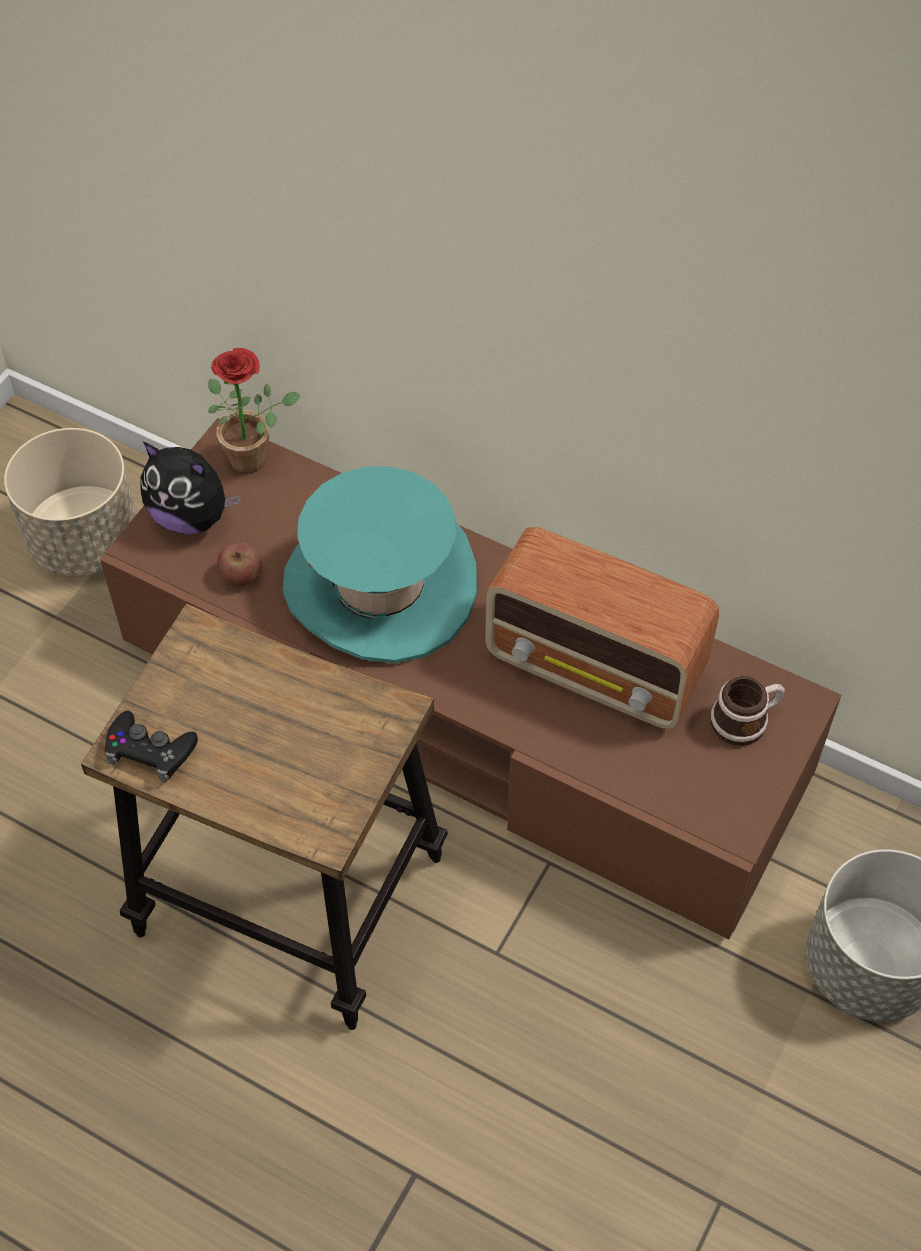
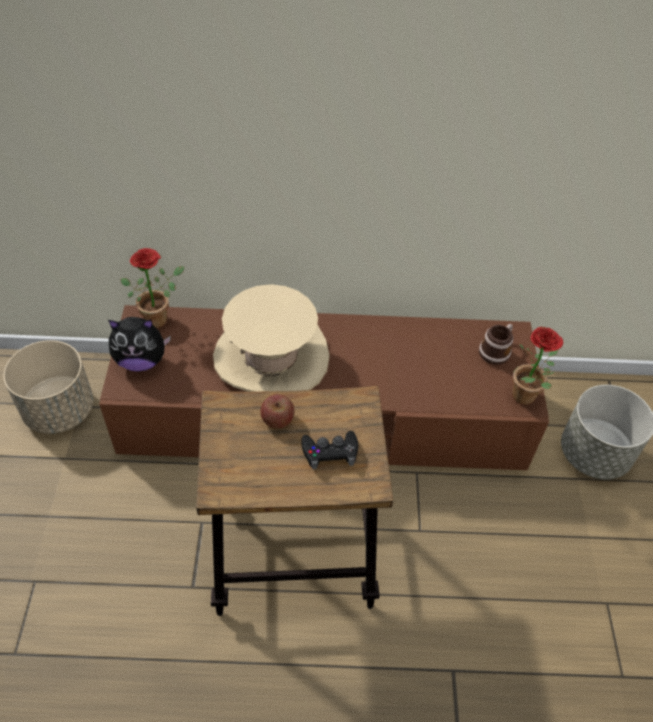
camera: 30 degrees left, 5 degrees down
(150, 750) = (235, 481): black game controller -> black game controller (330, 452)
(241, 575) = (190, 381): apple -> apple (277, 419)
(380, 585) = (271, 357): turquoise hat -> beige hat
(597, 668) = (409, 354): radio -> none
(737, 820) = (526, 400): none -> potted plant

